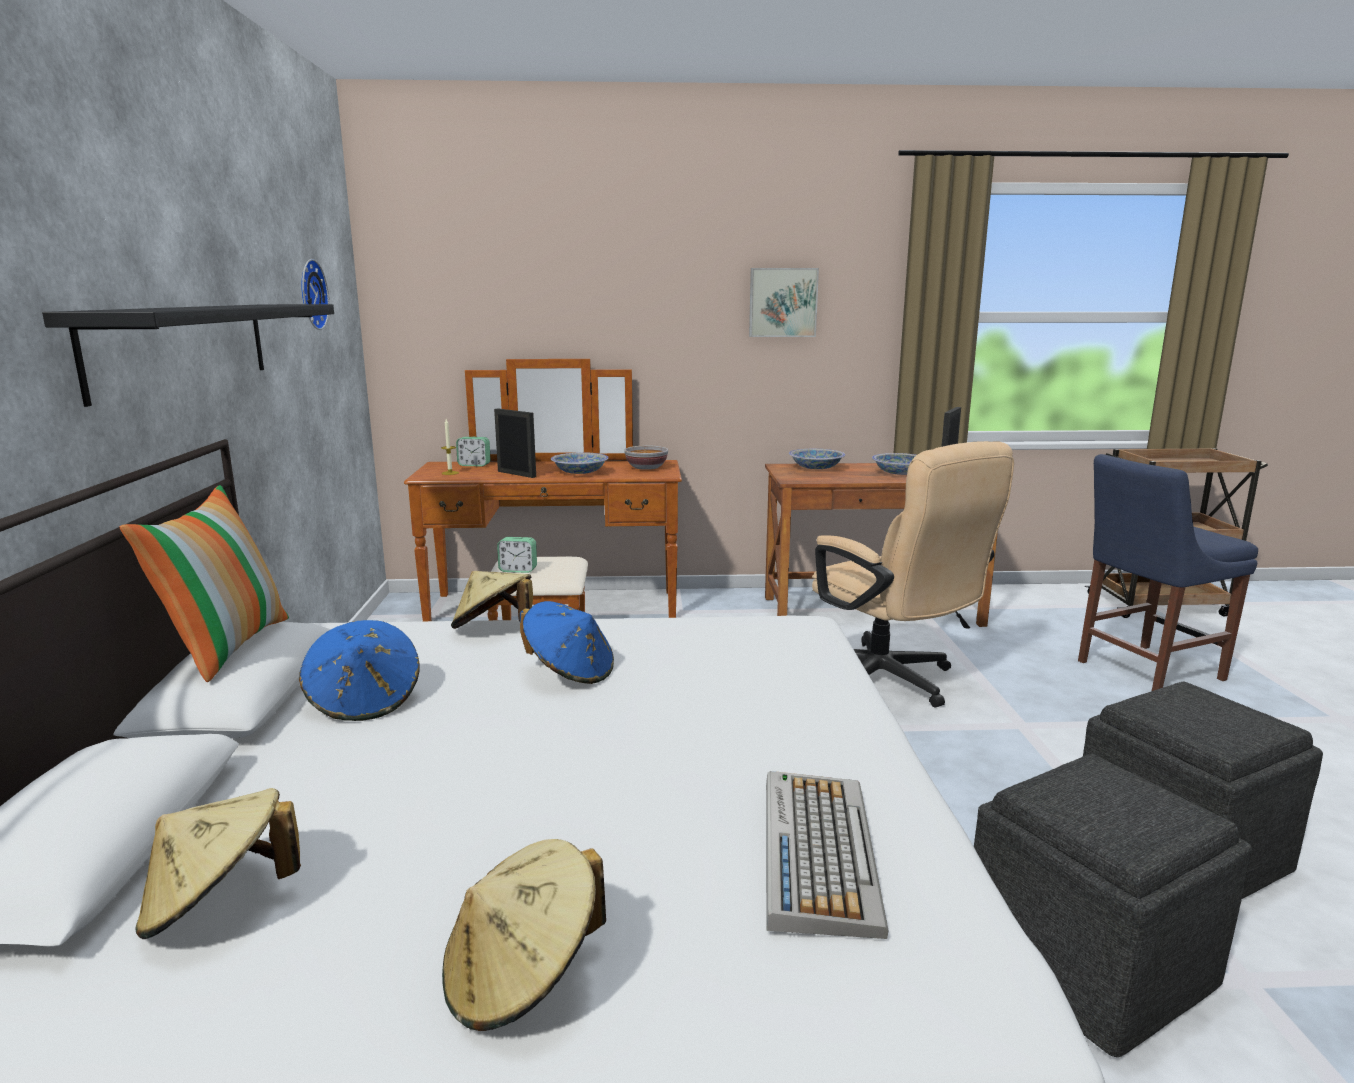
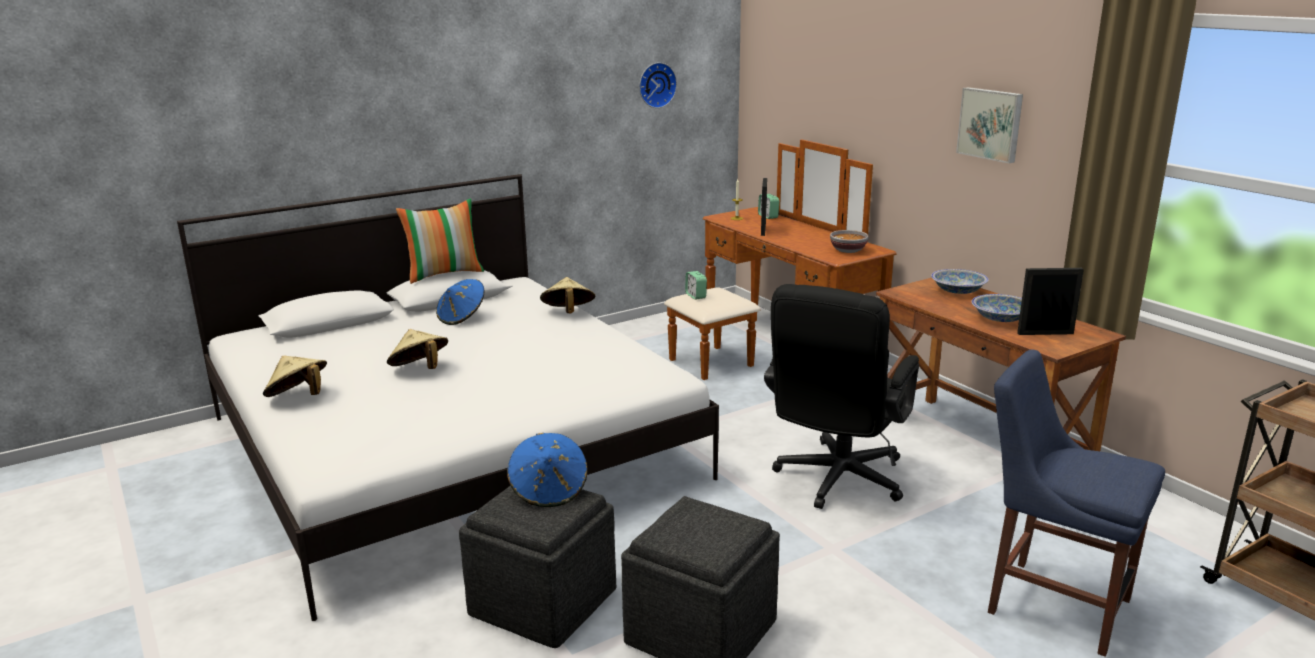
camera: 60 degrees right, 5 degrees up
(183, 346) = (502, 124): black shelf -> none
(220, 904) = (311, 348): beige hat -> beige hat (420, 370)
(569, 672) = (531, 342): blue hat -> blue hat (549, 491)
(580, 473) = (797, 241): bowl -> none
(816, 850) = (399, 423): keyboard -> none
(890, 682) = (836, 482): beige office chair -> black office chair

